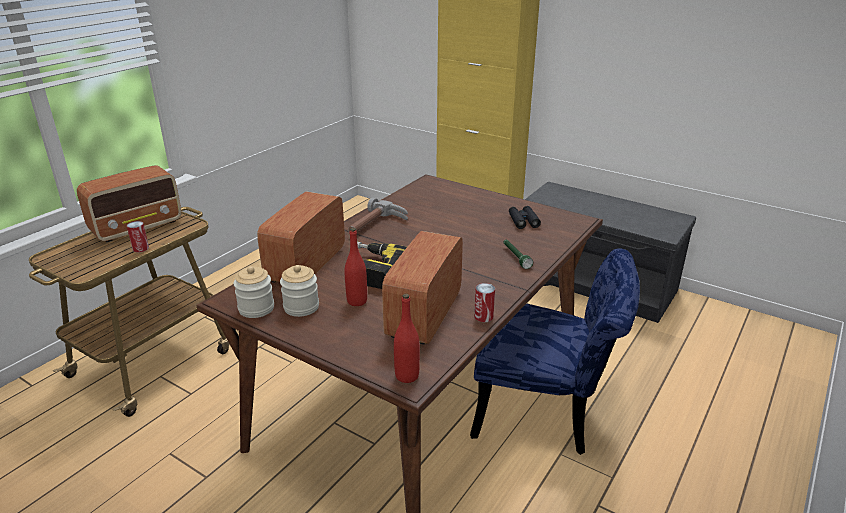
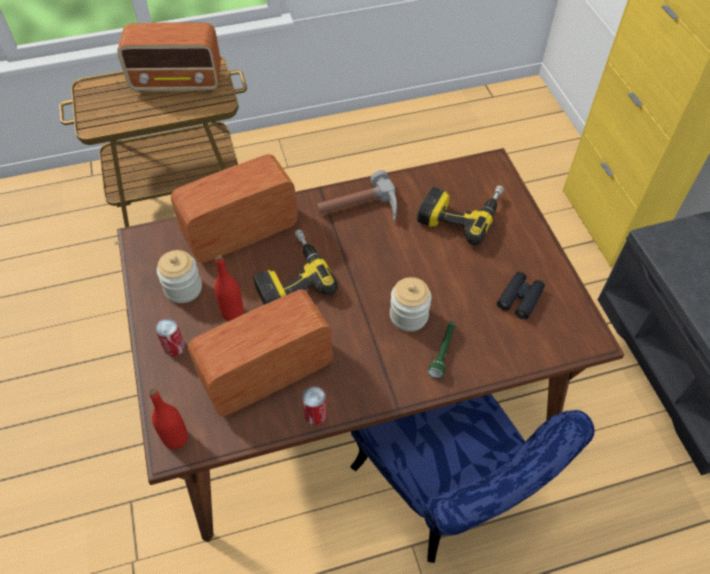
camera: 40 degrees right, 25 degrees up
(140, 248) = (155, 116): can -> can (174, 347)
(256, 308) = (150, 266): jar -> jar (408, 316)
(440, 204) = (461, 213): none -> power drill

